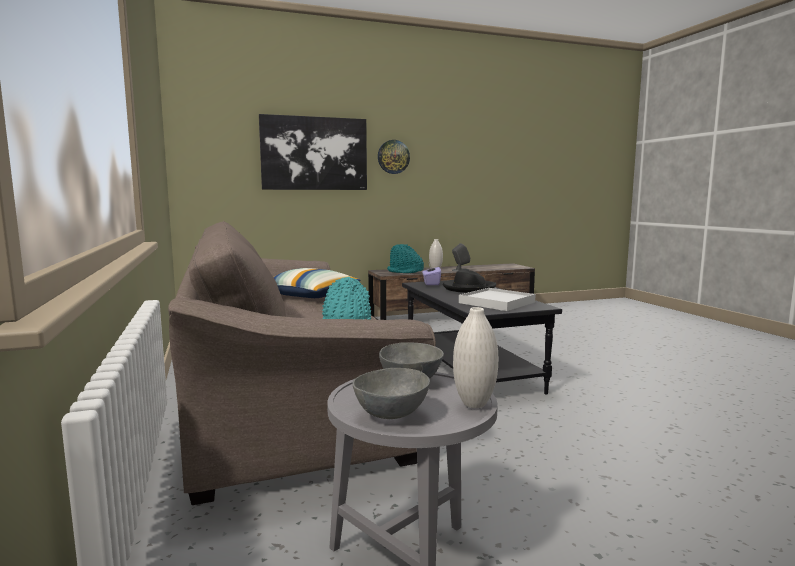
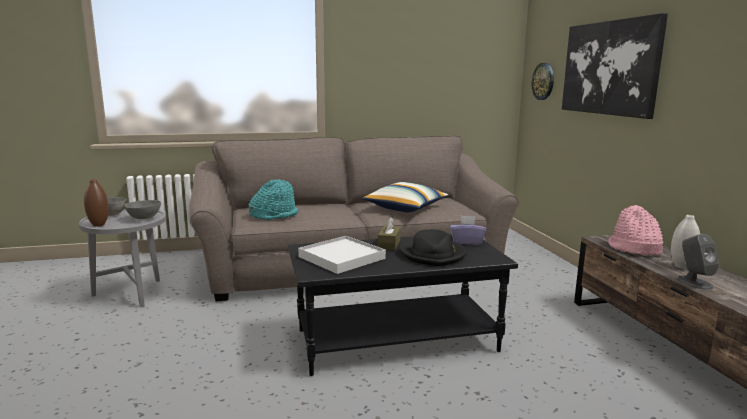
camera: 95 degrees right, 5 degrees up
(393, 157) = (696, 68): wall clock -> wall clock (543, 81)
(405, 272) = (633, 248): turquoise hat -> pink hat
(450, 295) = (389, 244): none -> brown tissue box
(474, 404) = (99, 225): white vase -> brown vase

